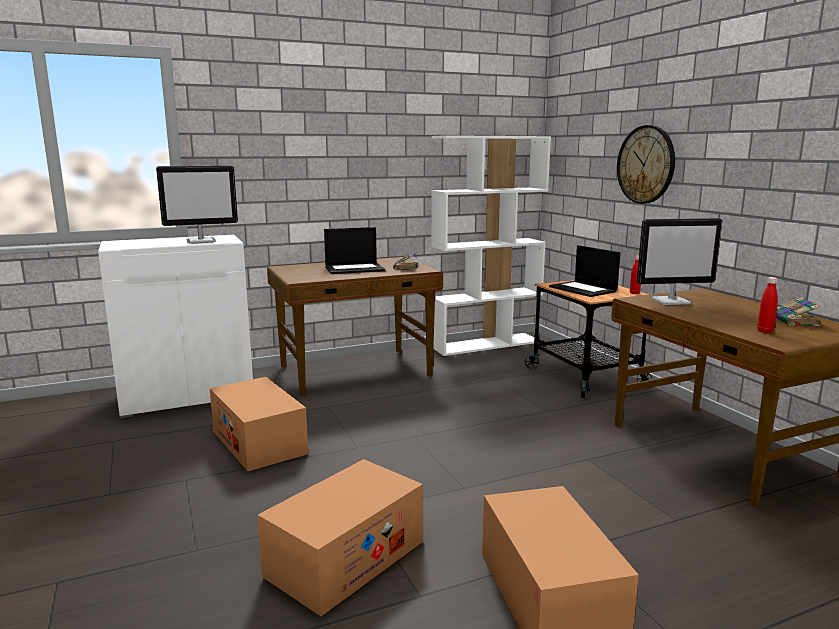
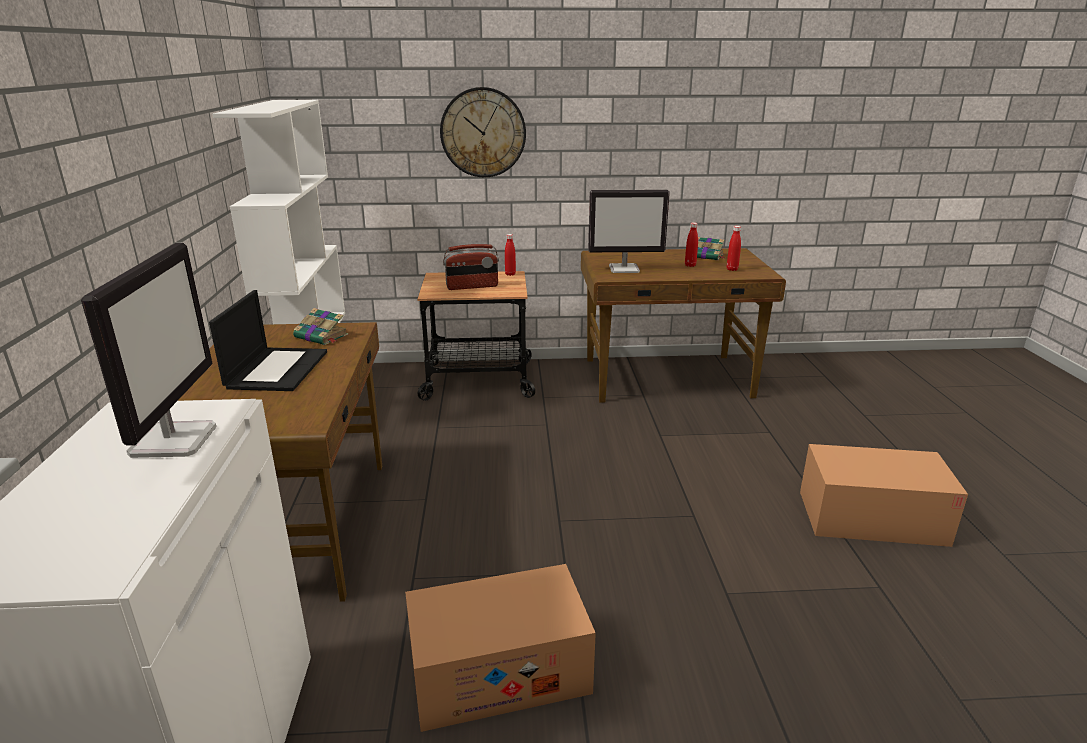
camera: 70 degrees left, 10 degrees up
(345, 558) = (820, 625): cardboard box -> none
(583, 289) = (472, 286): laptop -> radio
(671, 301) = (624, 269): monitor -> monitor turned 75 degrees clockwise
(739, 317) = (690, 265): none -> red bottle

